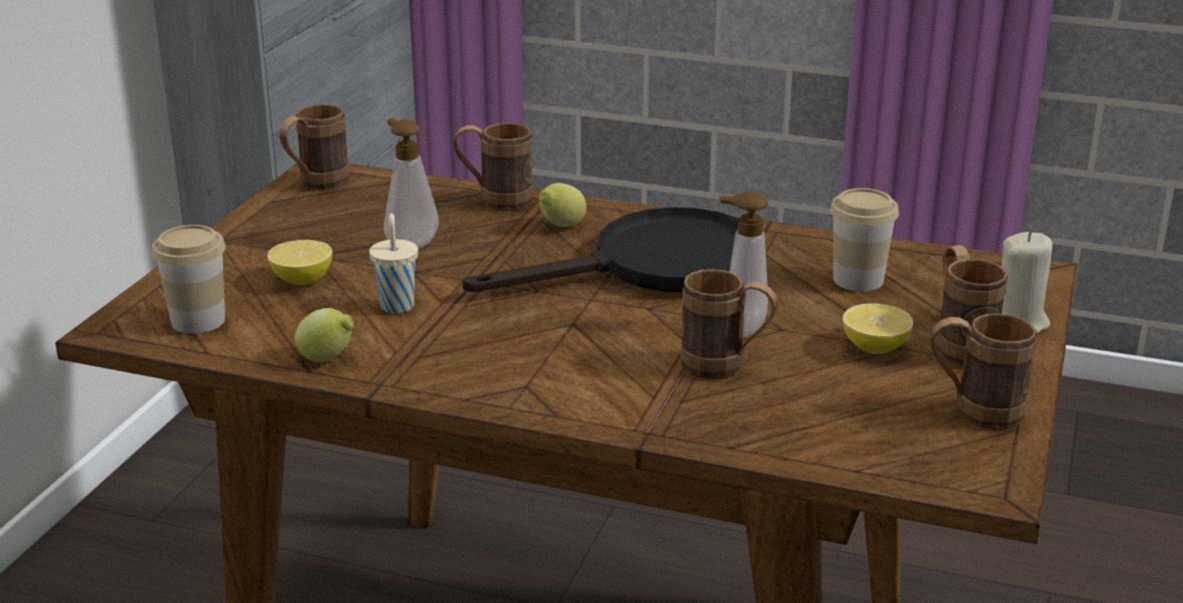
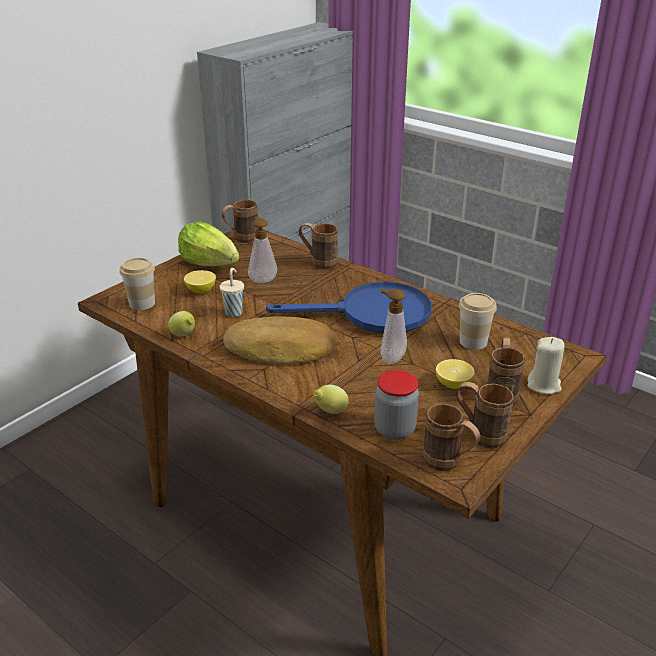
camera: 20 degrees right, 5 degrees up
(285, 233) = (210, 263): none -> lettuce
(534, 349) = (281, 349): none -> bread
(561, 227) = (341, 283): lemon -> lemon (330, 412)
(655, 266) = (372, 314): black frying pan -> blue frying pan
(726, 368) = (367, 380): brown mug -> brown mug (448, 464)
(831, 434) = (394, 429): none -> jar

